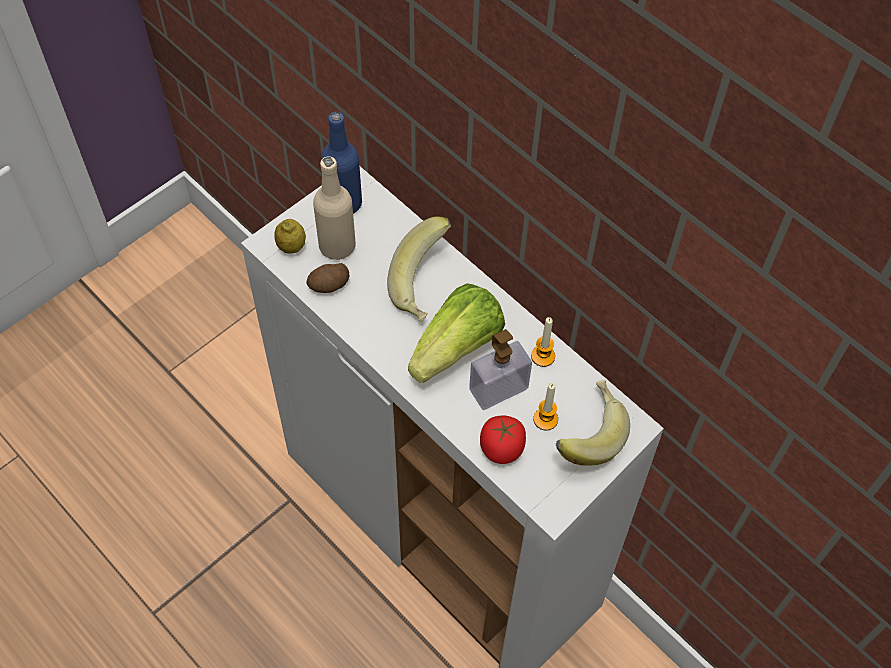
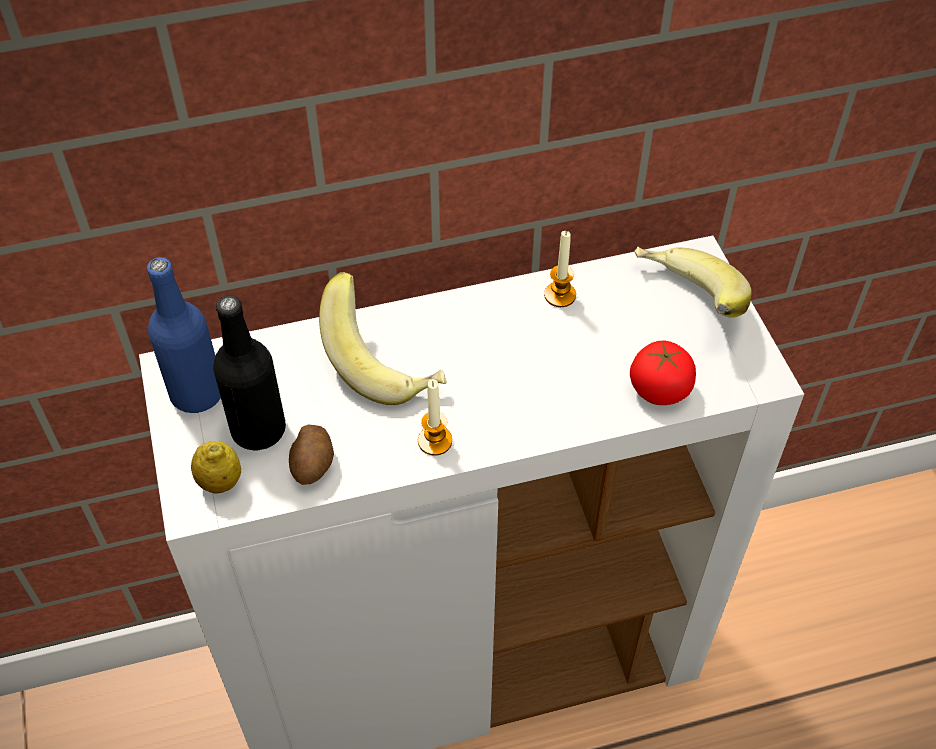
camera: 60 degrees left, 5 degrees down
(337, 246) = (258, 429): beige bottle -> black bottle
(457, 348) = (497, 370): lettuce -> none
(498, 389) = (579, 356): soap dispenser -> none
(545, 419) = (645, 330): candle -> candle (435, 441)

